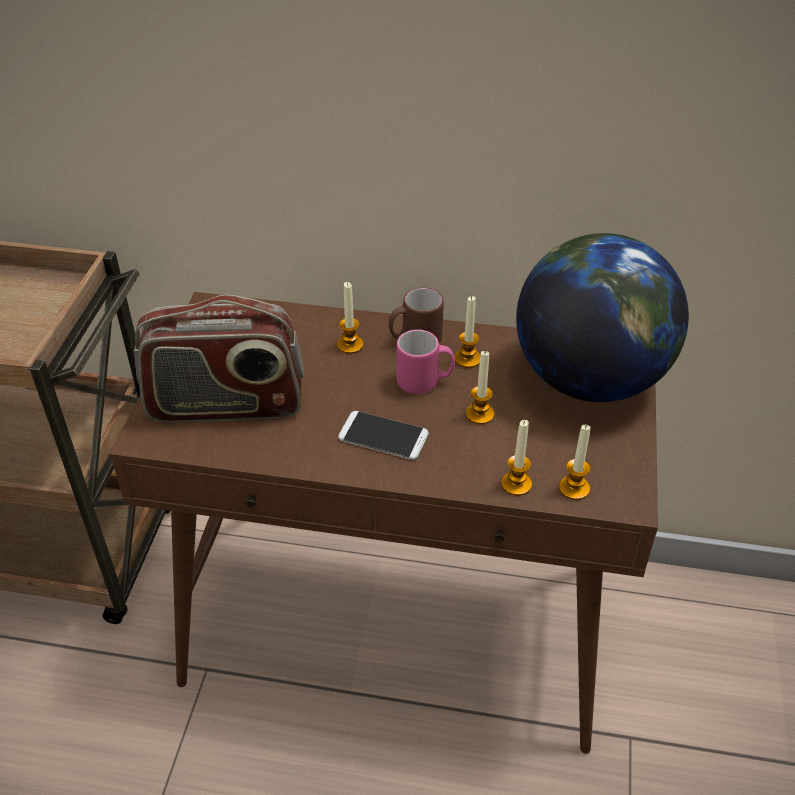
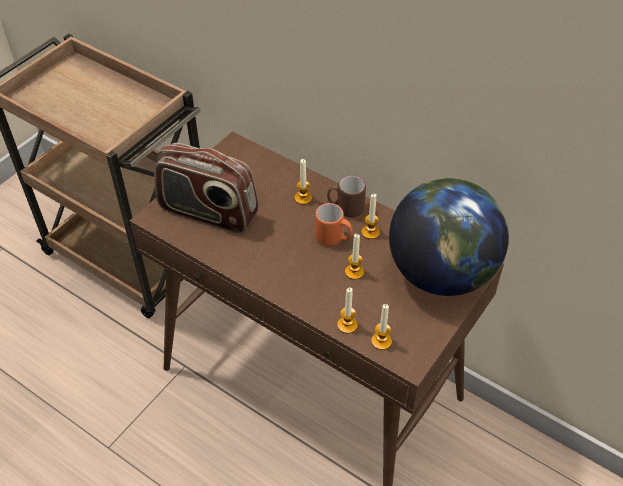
camera: 25 degrees right, 5 degrees up
(383, 436) = (287, 265): phone -> none
(425, 382) = (333, 239): pink mug -> orange mug

